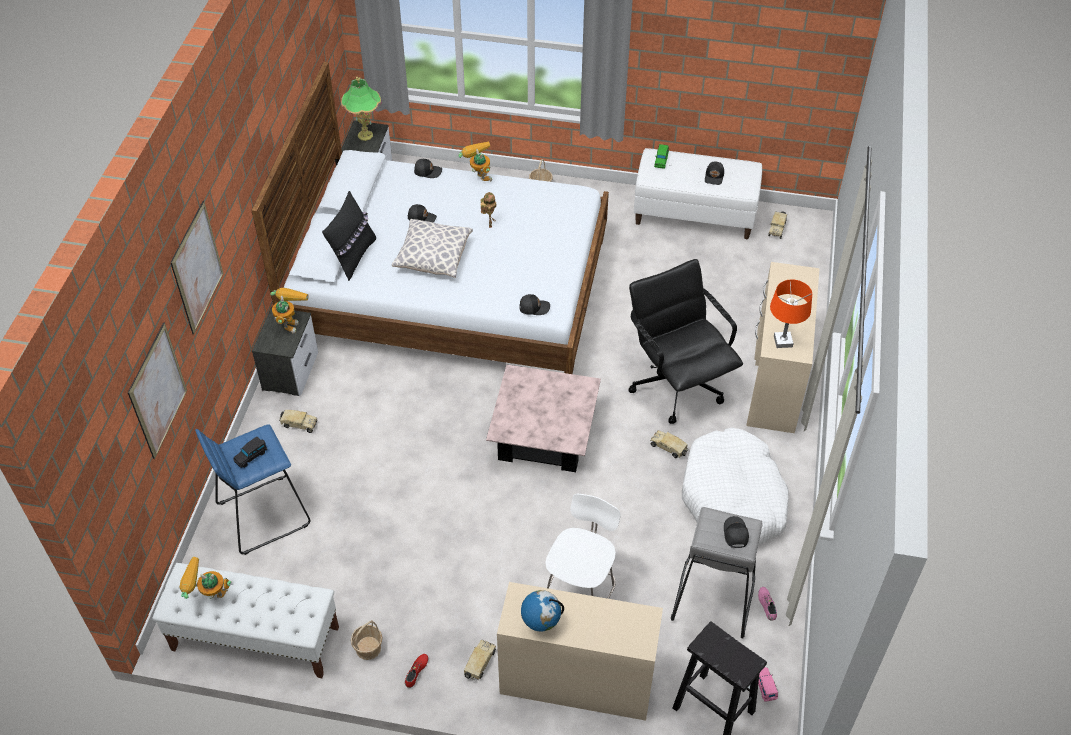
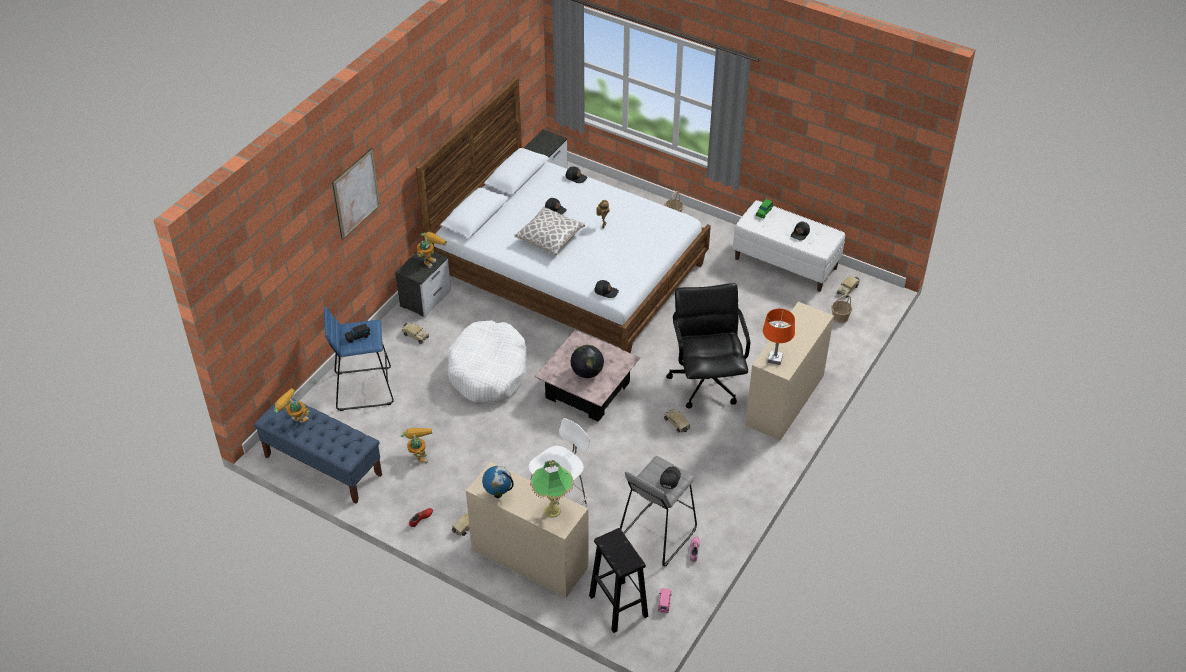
camera: 20 degrees right, 5 degrees down
(158, 391) = (301, 268): picture -> none
(255, 638) = (322, 466): white bench -> blue bench
(353, 256) = (492, 224): black pillow -> none
(365, 135) = (546, 142): table lamp -> table lamp (553, 511)
(368, 648) = (395, 494): basket -> basket (840, 317)
(478, 176) = (612, 189): toy robot -> toy robot (418, 455)
(547, 416) = (587, 372): none -> globe
(733, 498) = (708, 472): white dog bed -> white dog bed (488, 371)

